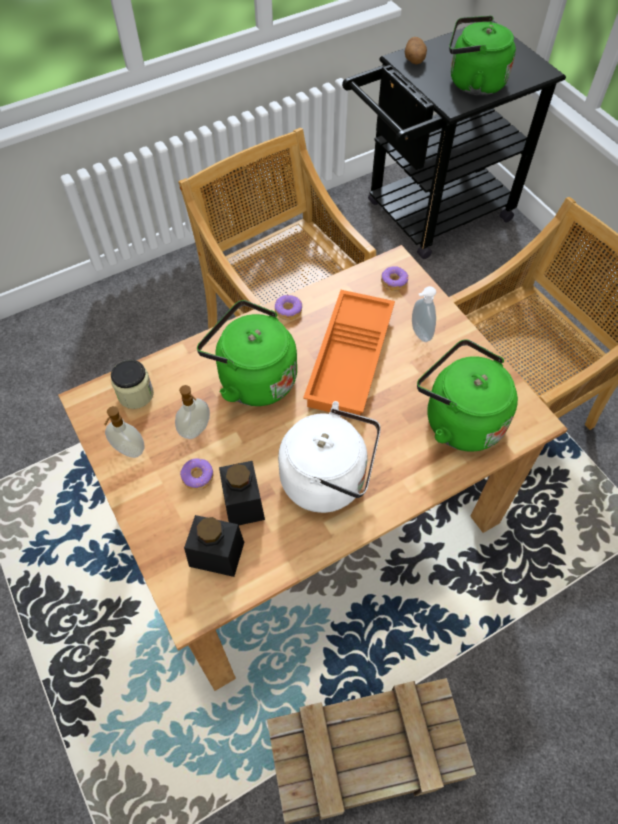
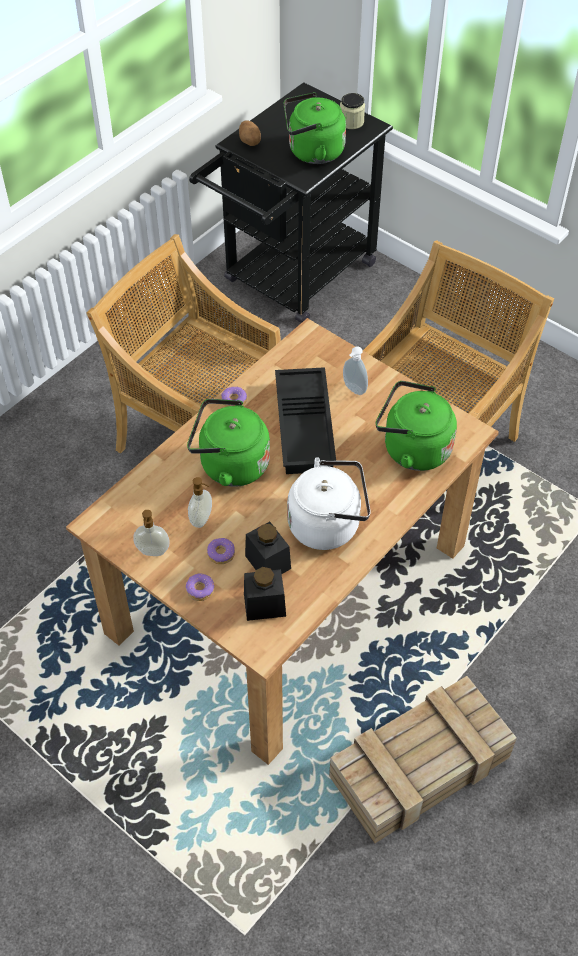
camera: 20 degrees left, 5 degrees down
(136, 394) = (135, 506): jar -> jar (351, 122)
(352, 360) = (306, 426): orange tray -> black tray
(394, 282) = (314, 351): donut -> donut (200, 590)

